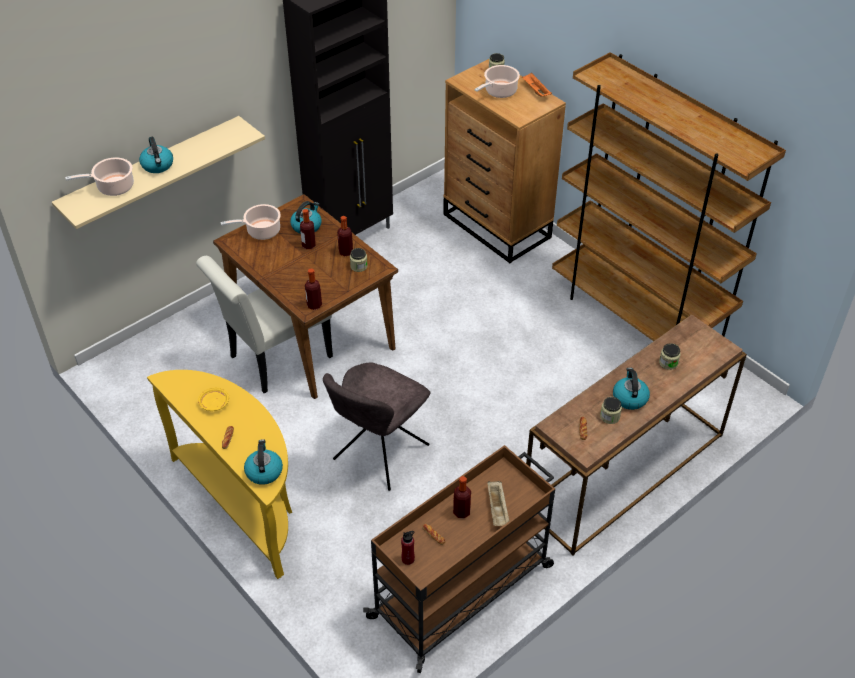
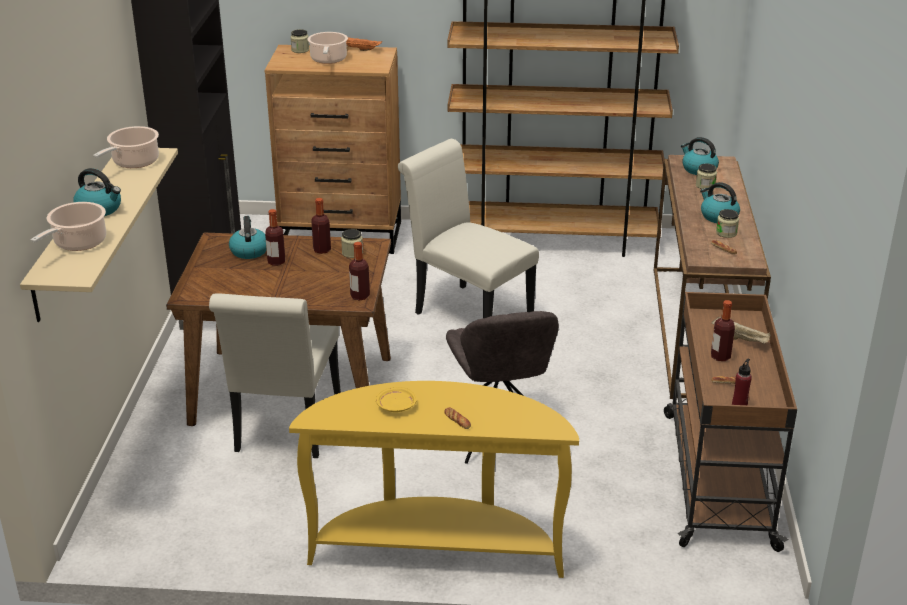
camera: 45 degrees left, 15 degrees down
(261, 231) = (208, 275): cooking pot -> cooking pot (133, 162)
(264, 471) = (533, 421): kettle -> kettle (698, 169)
(490, 345) = (467, 312): none -> white chair

